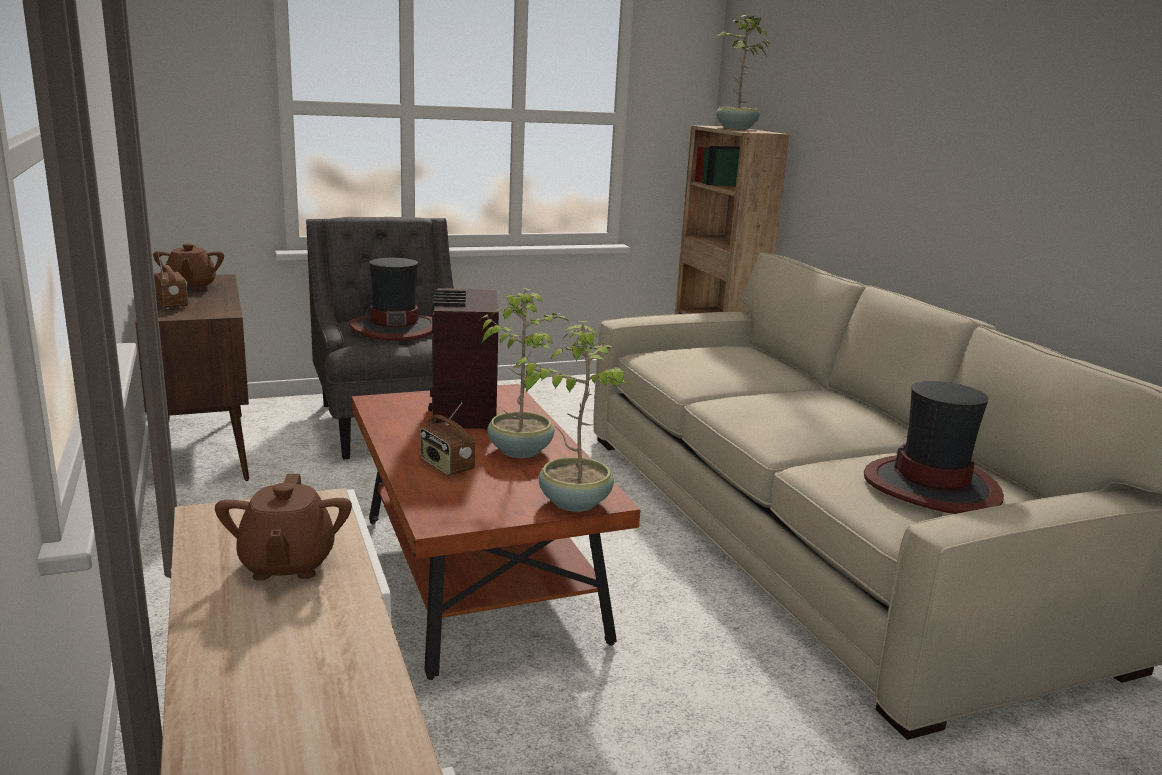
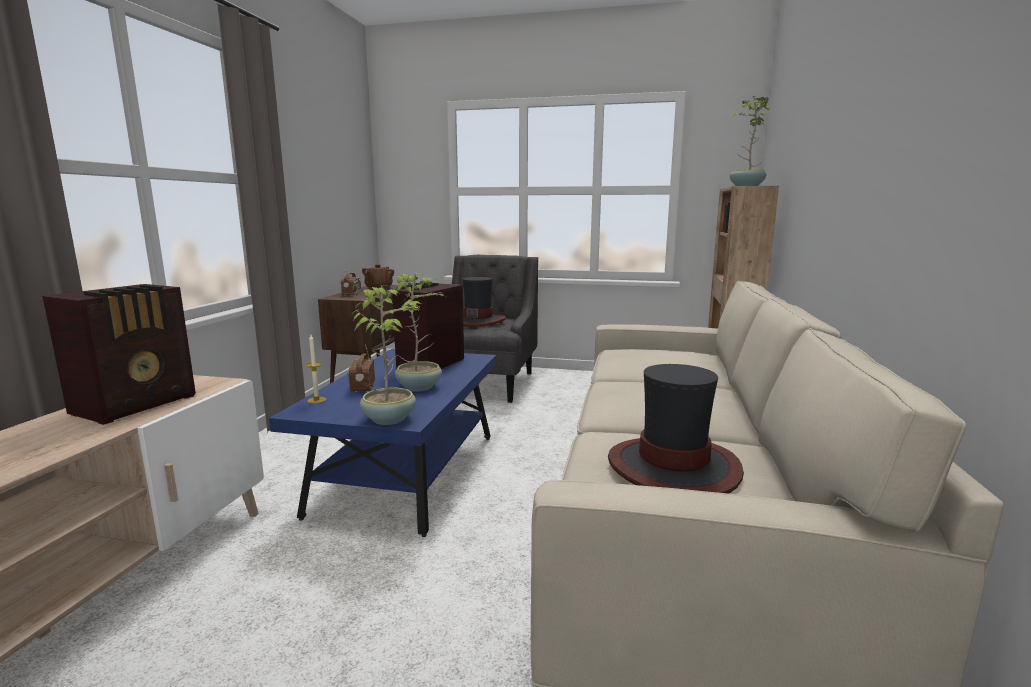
camera: 35 degrees right, 5 degrees down
(287, 564) = (138, 404): brown teapot -> radio
(425, 498) = (316, 400): none -> candle
(477, 577) = (407, 473): brown coffee table -> blue coffee table

